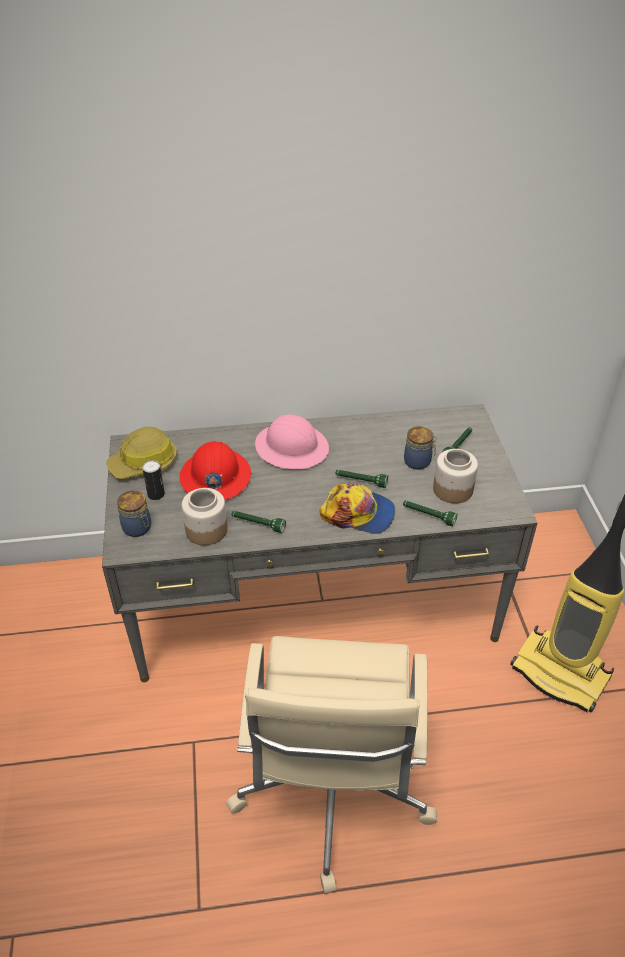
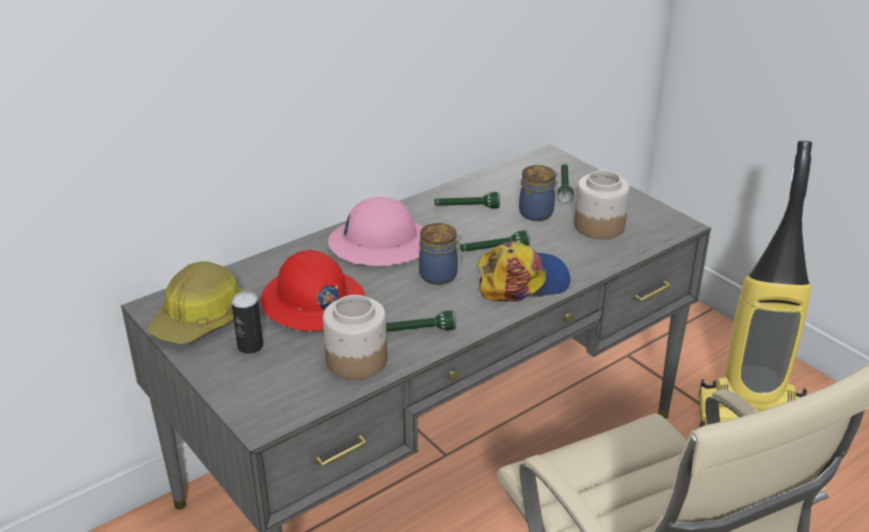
camera: 30 degrees left, 10 degrees down
(138, 528) = (261, 391): jar -> jar (440, 276)
(428, 516) = (599, 258): green flashlight -> green flashlight (466, 208)

